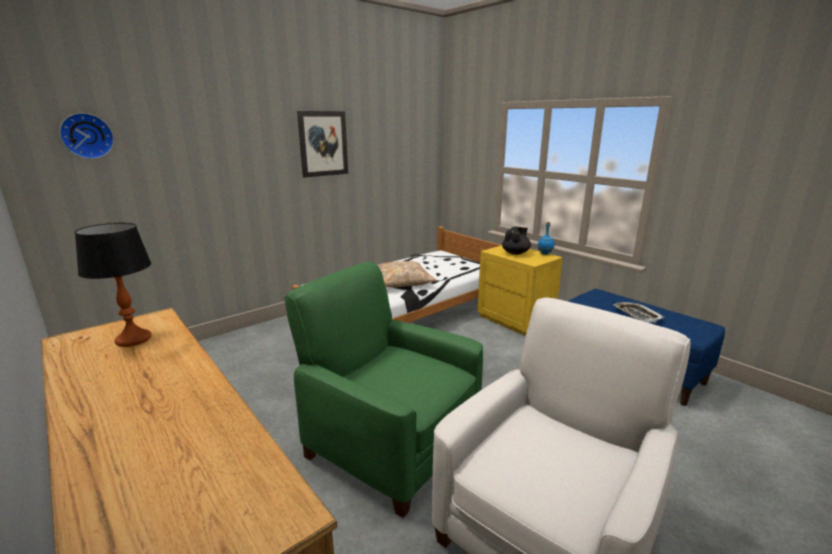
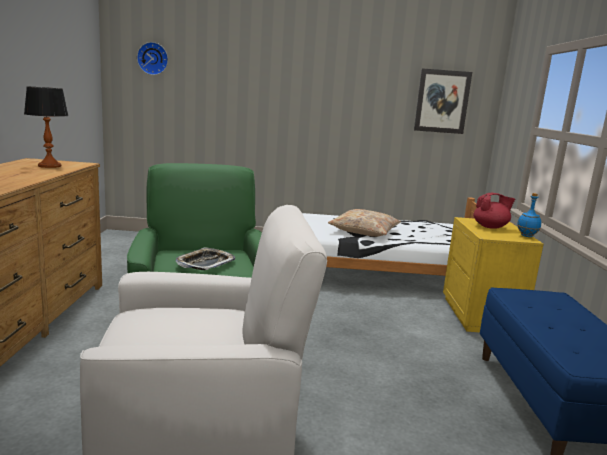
camera: 40 degrees right, 5 degrees down
(323, 144) = (340, 84): picture -> picture (442, 101)
(515, 253) = (490, 227): black teapot -> red teapot
(636, 315) = (556, 324): tray -> tray (205, 263)

